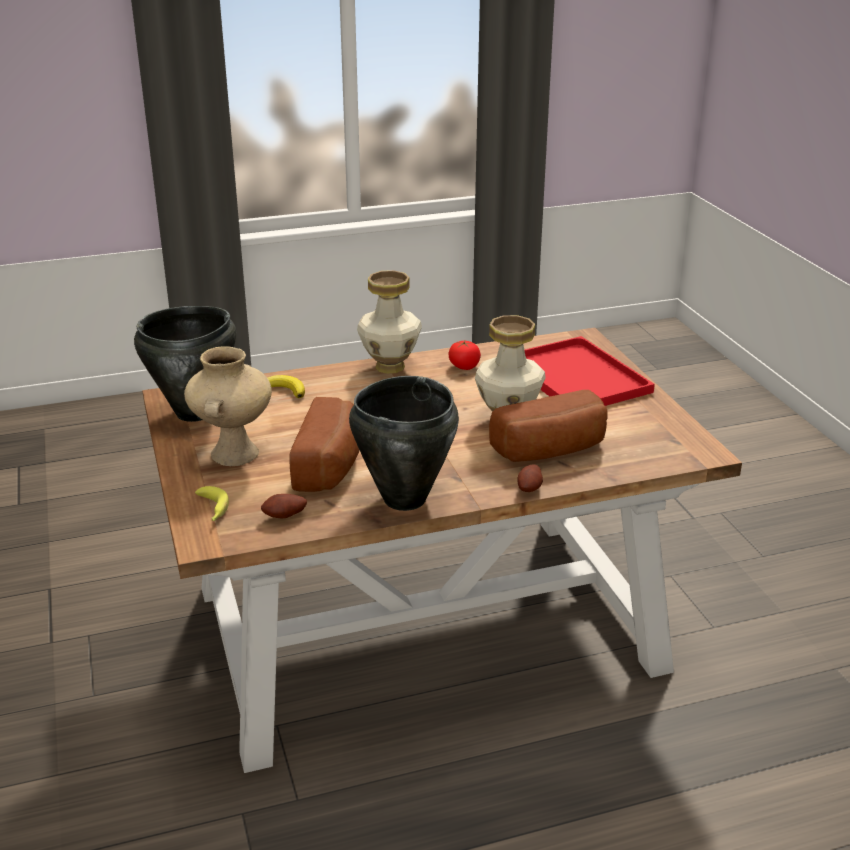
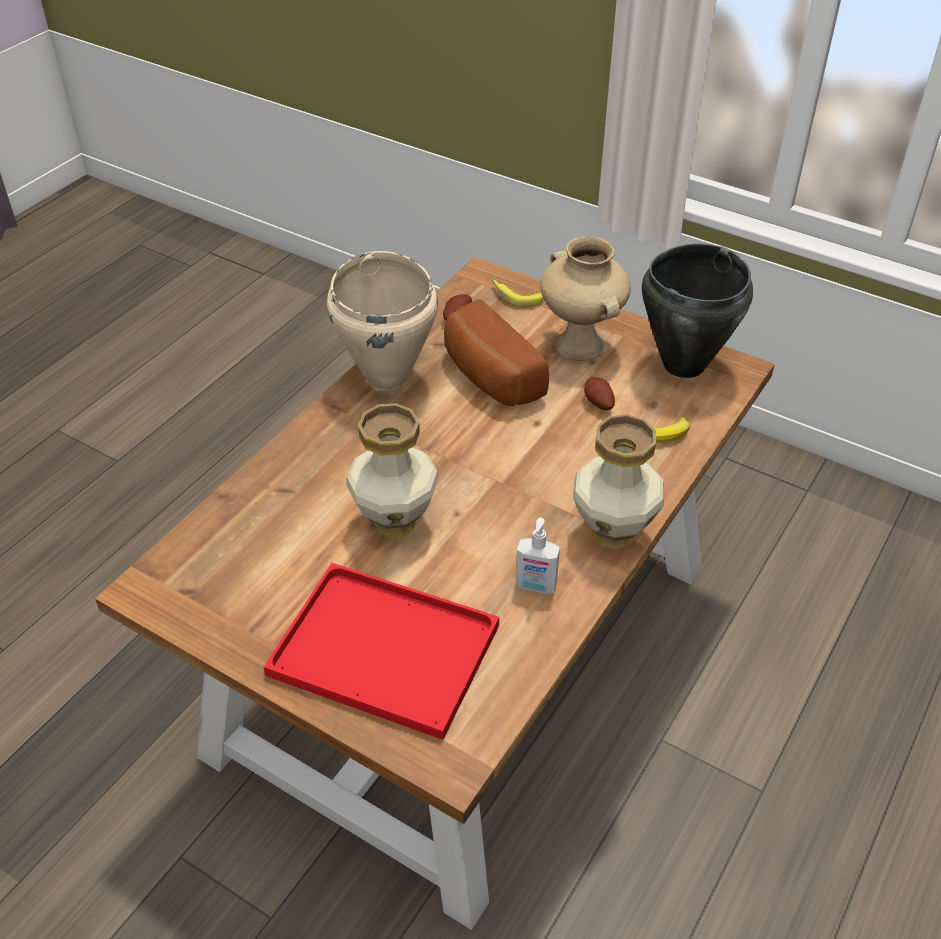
camera: 140 degrees right, 15 degrees up
(403, 499) = (388, 376): black cooking pot -> beige cooking pot
(464, 366) = (535, 586): tomato -> soap dispenser
(530, 489) = (291, 442): potato -> potato (598, 403)
(552, 450) = (310, 501): bread -> none

